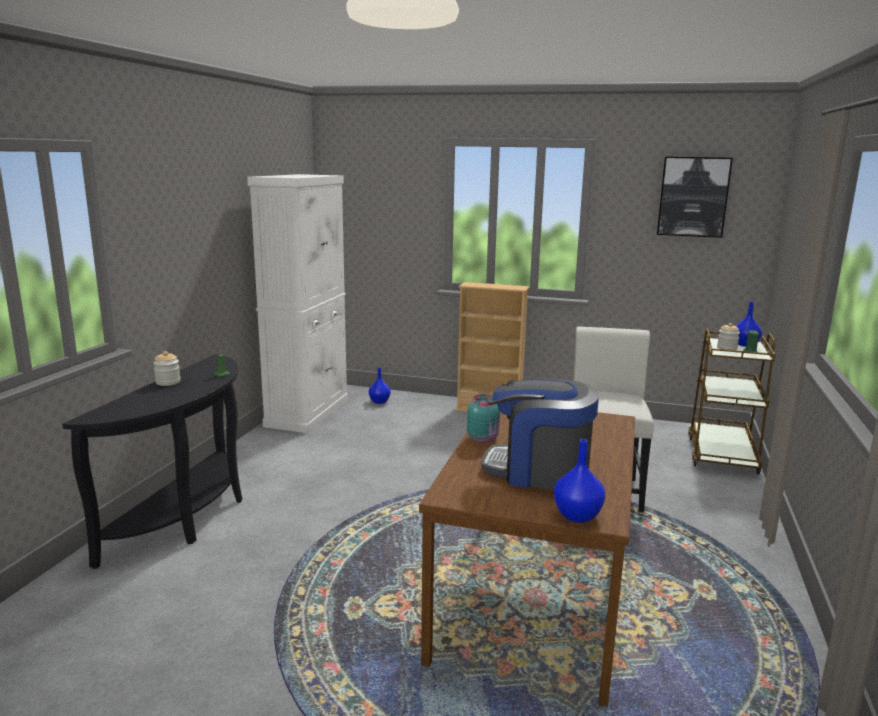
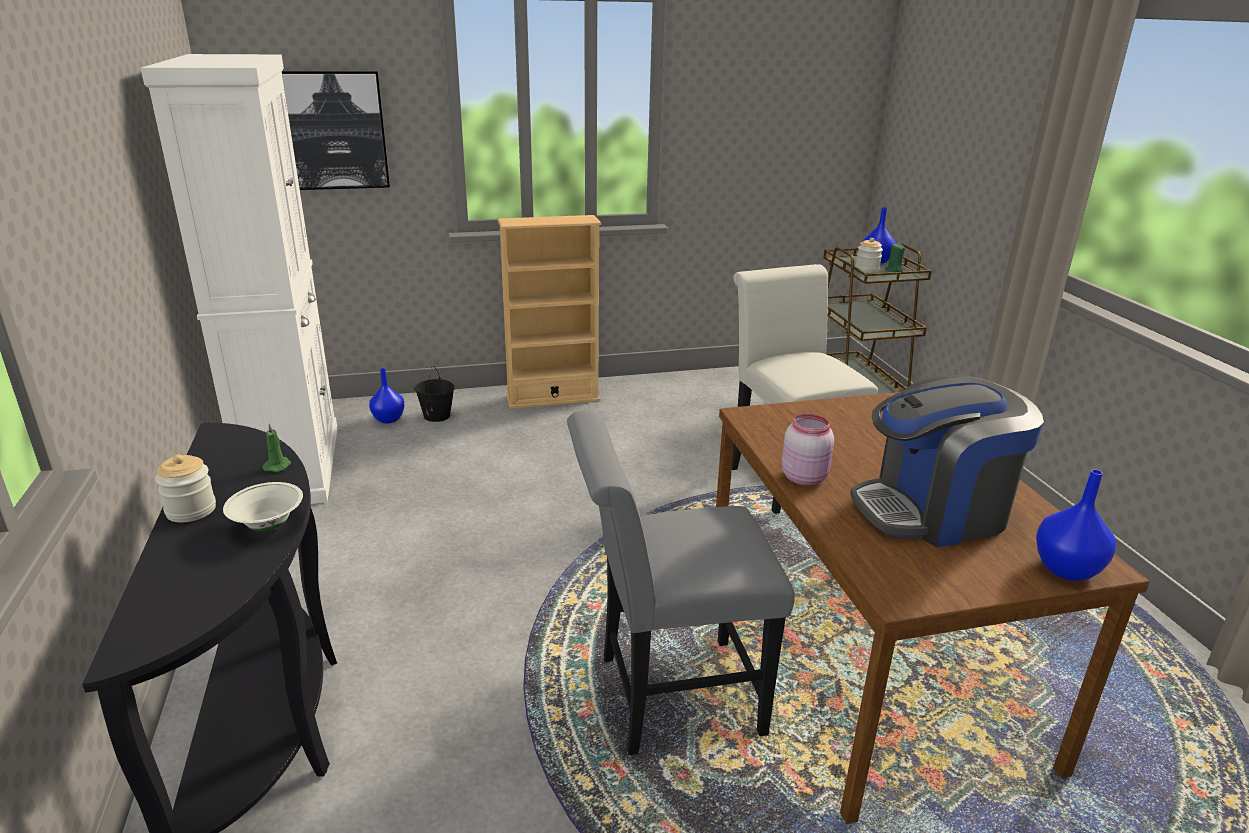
camera: 30 degrees left, 10 degrees up
(188, 393) = (268, 525): none -> white bowl
(388, 572) = (667, 696): none -> grey chair
(408, 405) = (436, 416): none -> black bucket
(483, 438) = (804, 477): turquoise jar -> pink jar
(693, 197) = (791, 71): picture -> picture (337, 130)

